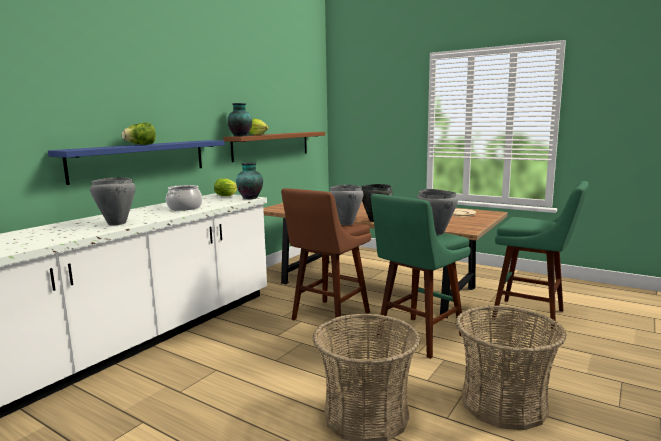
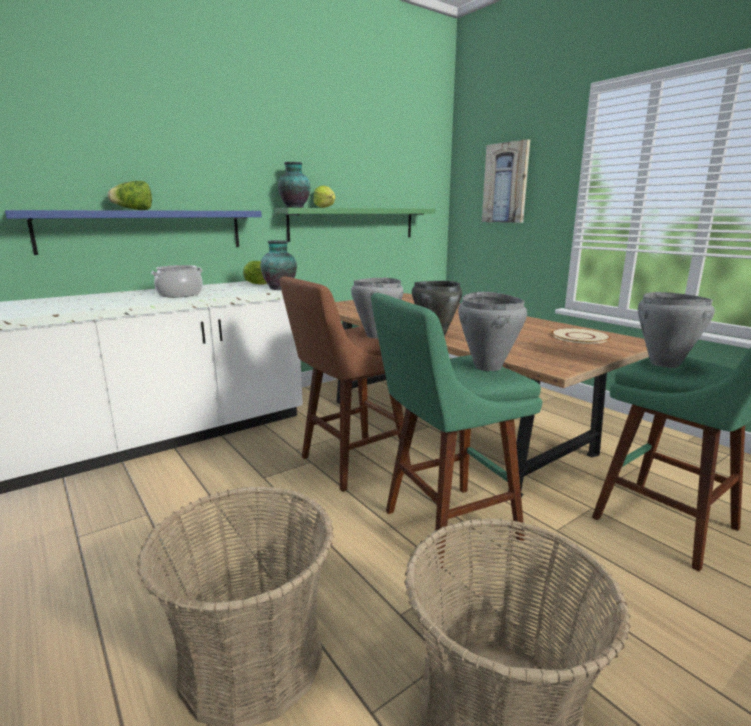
camera: 20 degrees right, 5 degrees up
(116, 223) = (62, 307): grey cooking pot -> grey cooking pot (664, 364)
(272, 145) = (353, 224): brown shelf -> green shelf
(374, 113) = (506, 183): none -> picture

